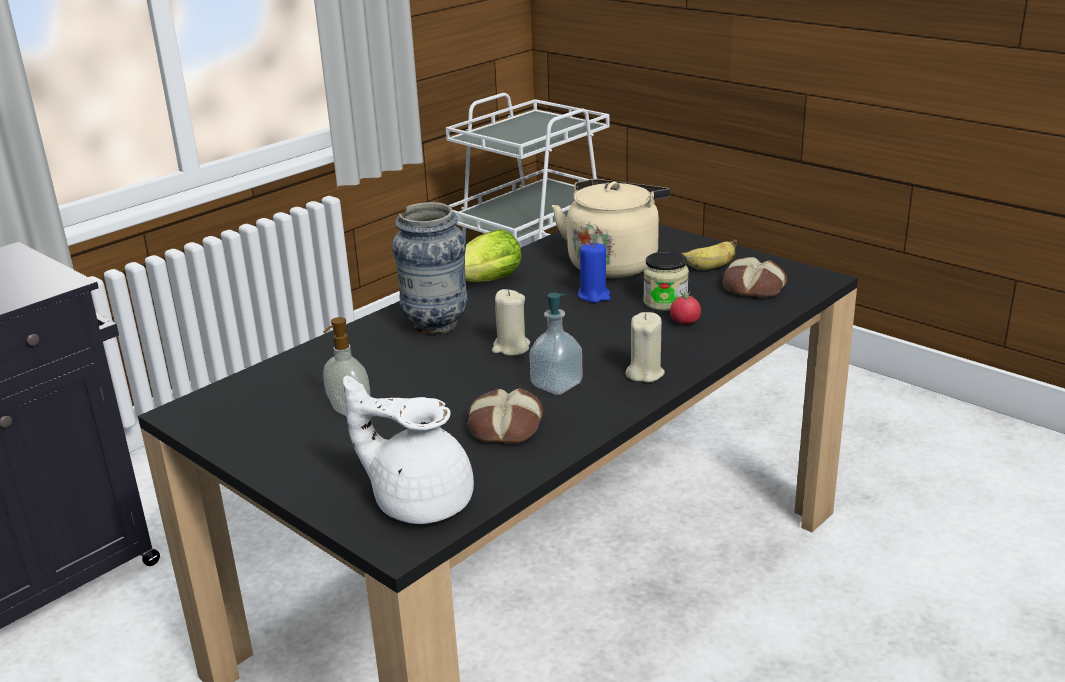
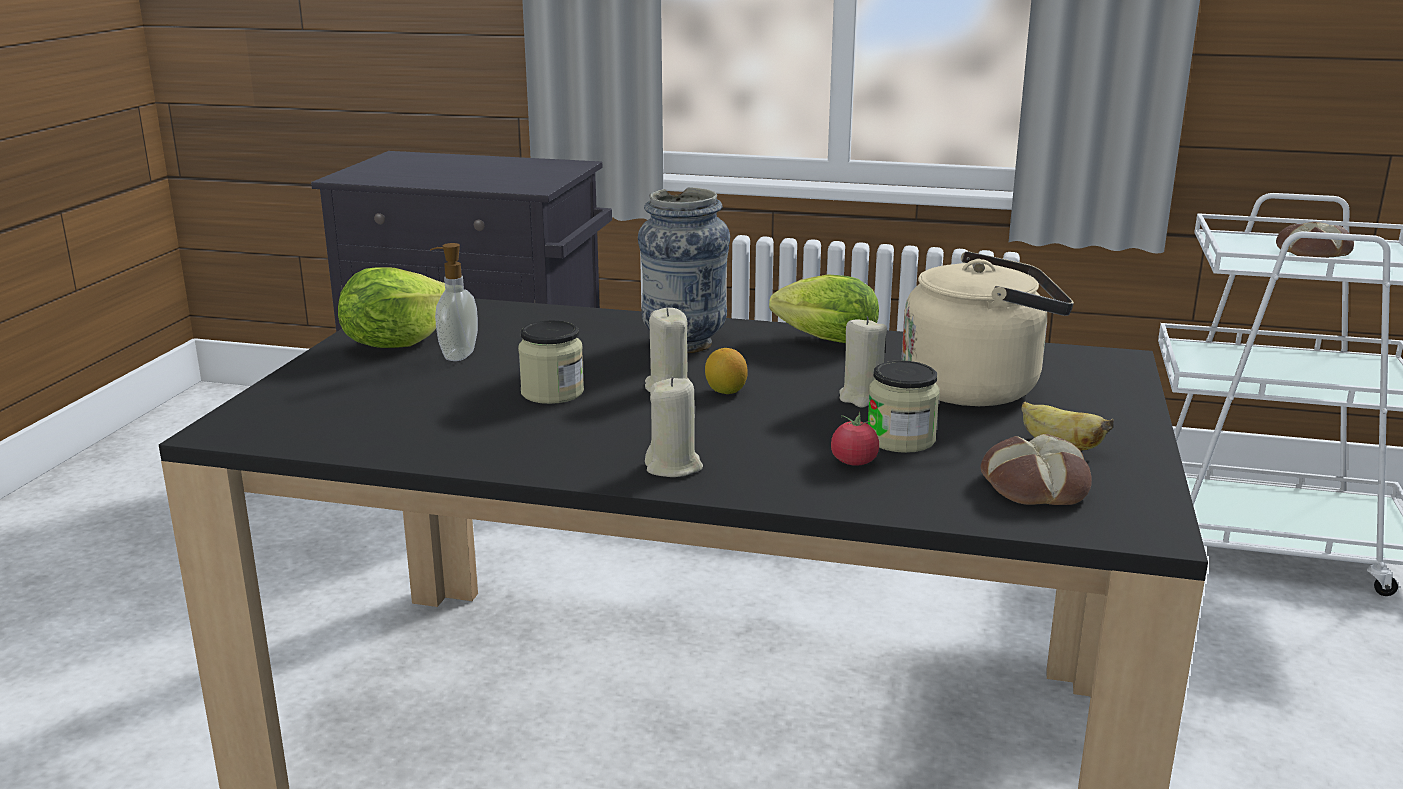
camera: 60 degrees right, 5 degrees down
(282, 435) = (395, 343): none -> lettuce
(420, 501) = (301, 421): white teapot -> none
(475, 389) = (552, 392): none -> jar
(504, 426) = (479, 423): bread -> bread (1311, 251)
(540, 331) = (726, 391): none -> lemon
(556, 385) = (597, 427): soap dispenser -> none
(594, 295) = (863, 397): blue candle -> beige candle

